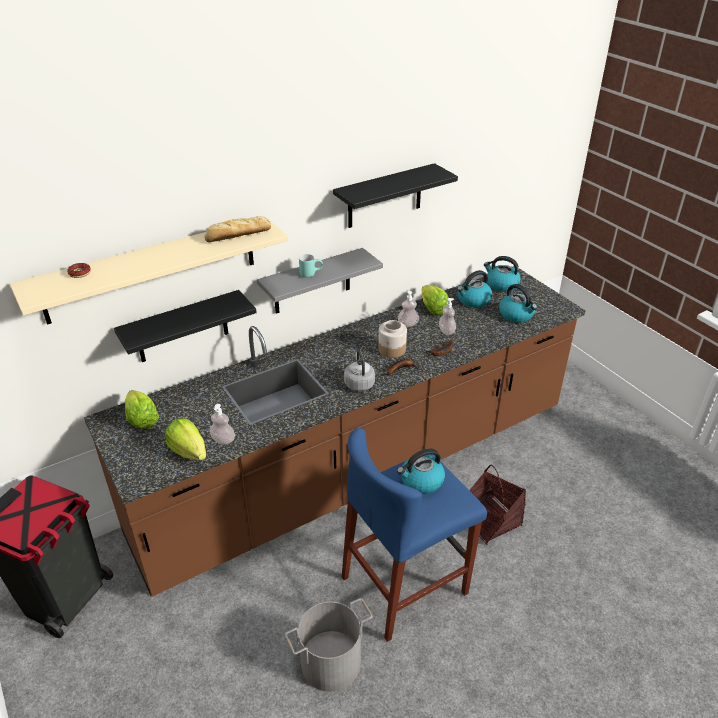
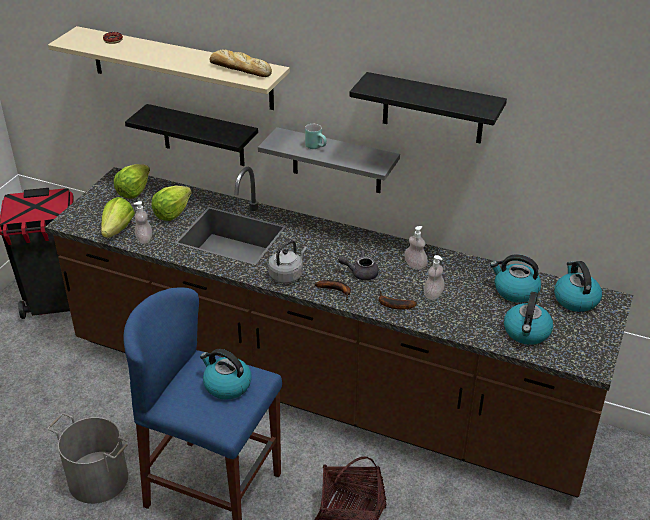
camera: 55 degrees right, 0 degrees up
(392, 350) = (360, 273): jar -> grey teapot
(433, 309) = (462, 270): lettuce -> lettuce (172, 213)

